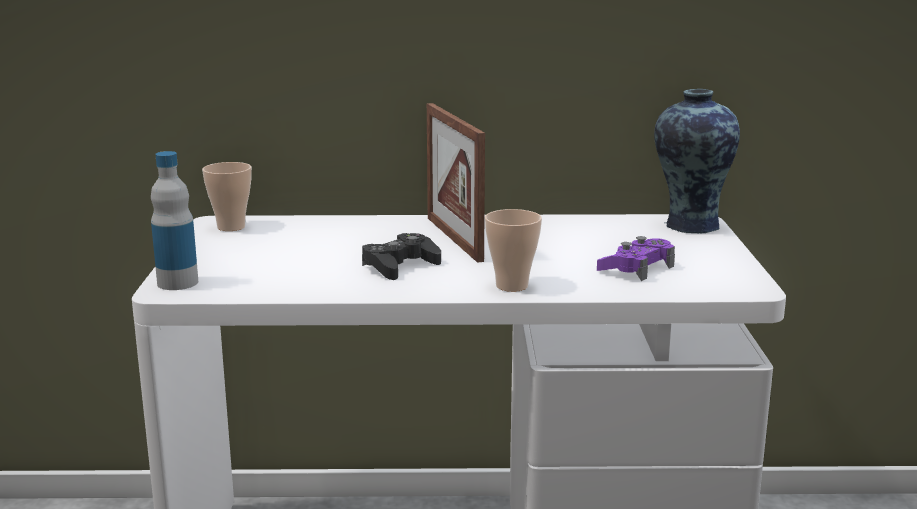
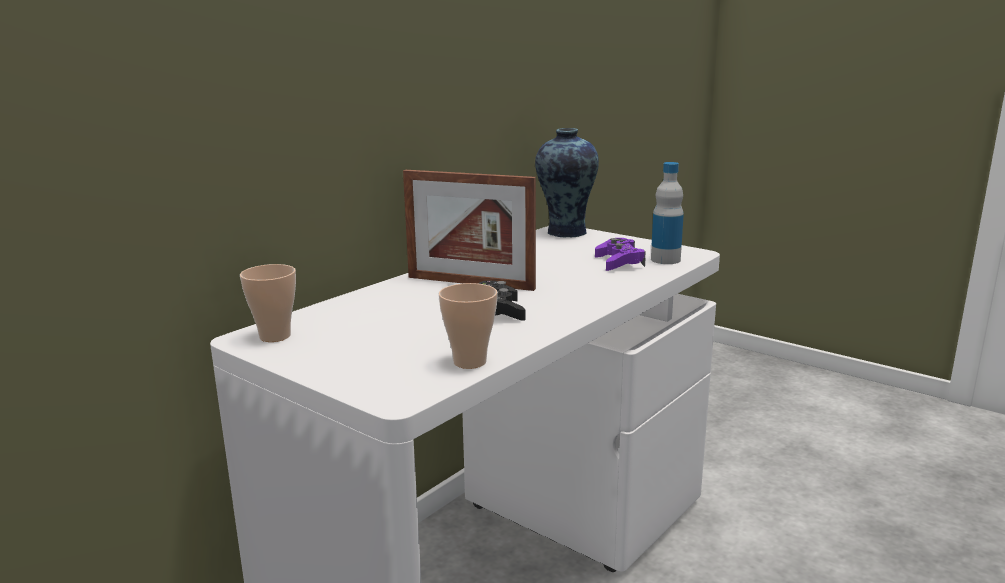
camera: 50 degrees left, 0 degrees up
(177, 283) = (383, 390): bottle -> bottle (665, 260)
(512, 286) = (597, 295): cup -> cup (469, 362)

